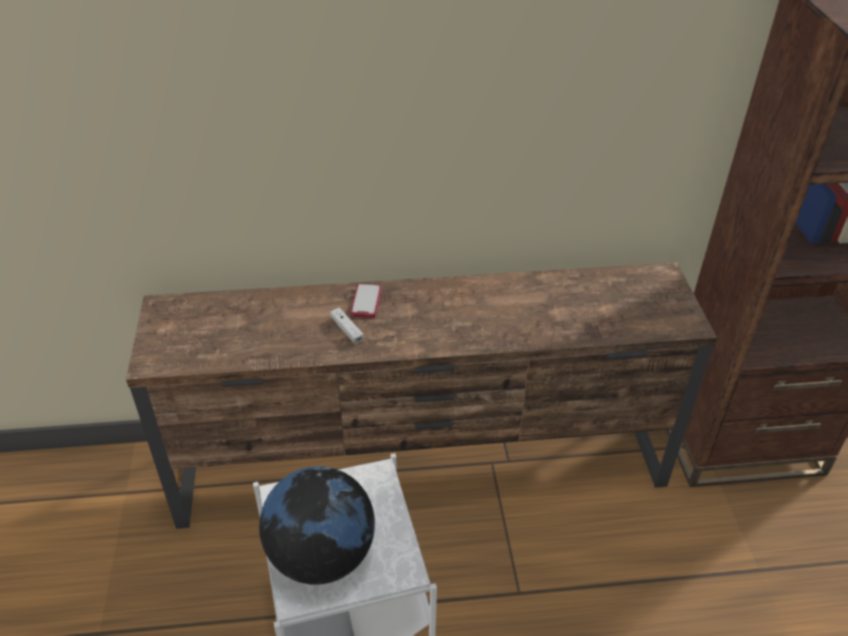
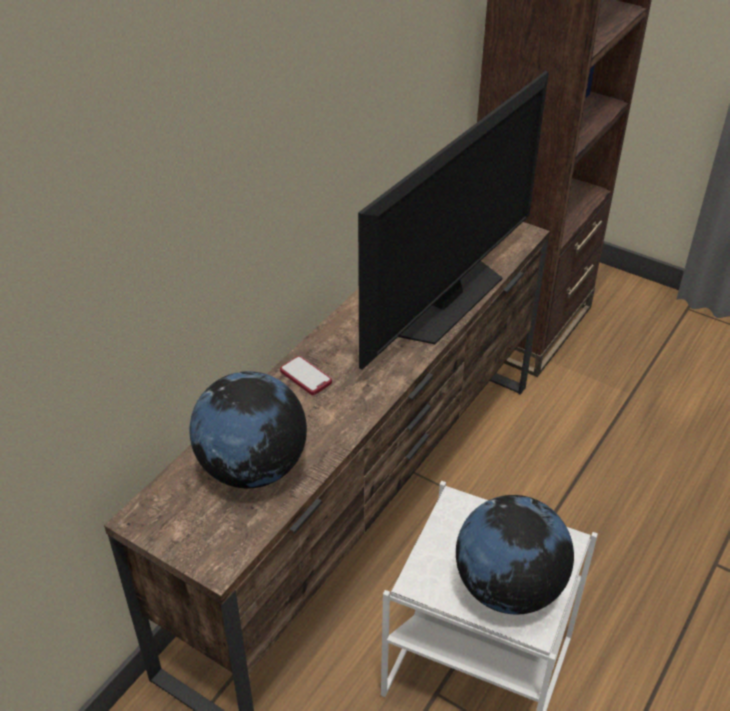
camera: 50 degrees left, 0 degrees up
(251, 328) = (252, 468): none -> globe
(347, 329) = (328, 407): white game controller -> none
(540, 325) = (446, 300): none -> television

